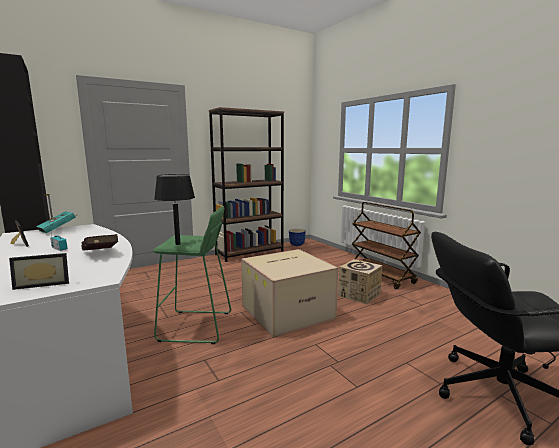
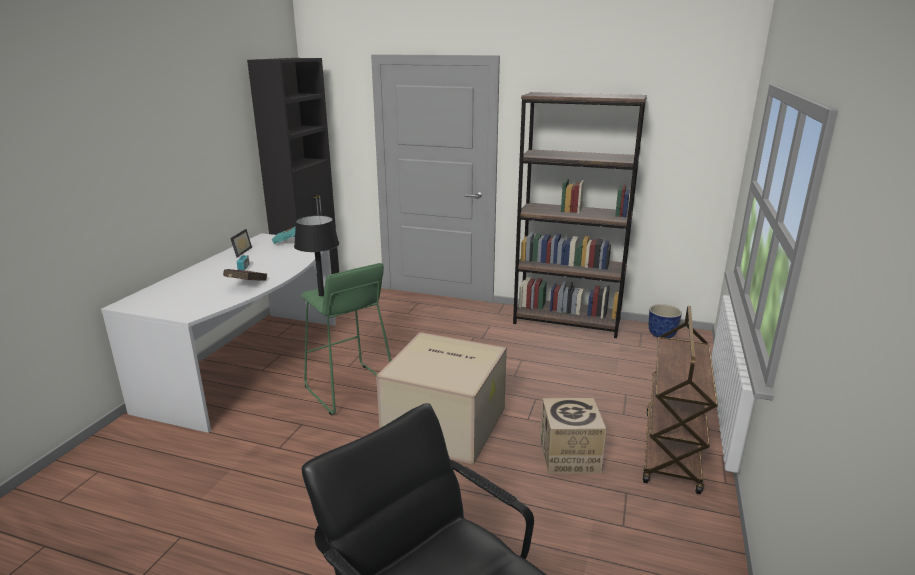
camera: 50 degrees right, 10 degrees up
(43, 283) = (166, 303): picture frame -> none

